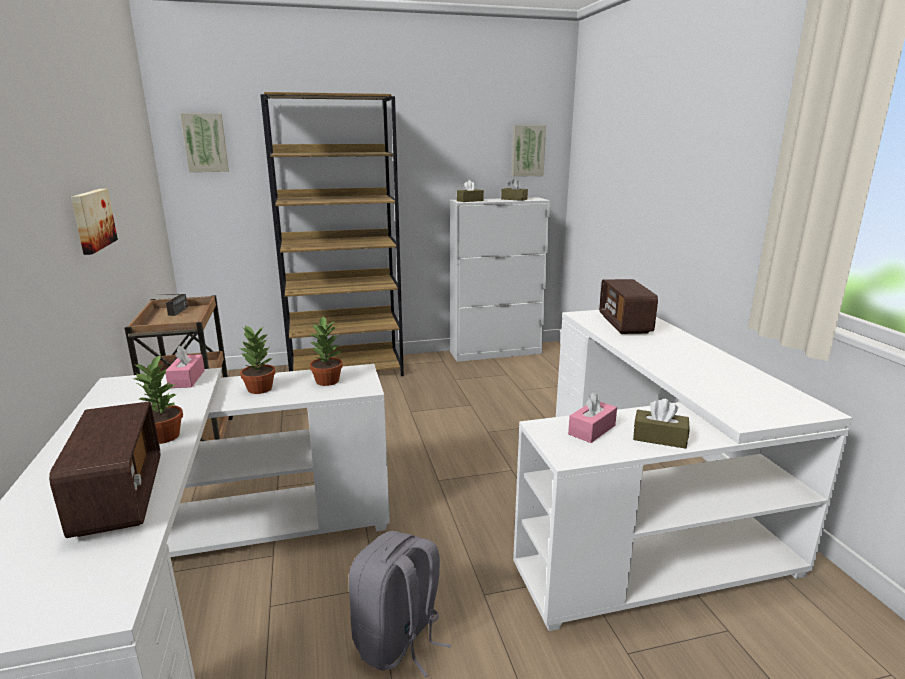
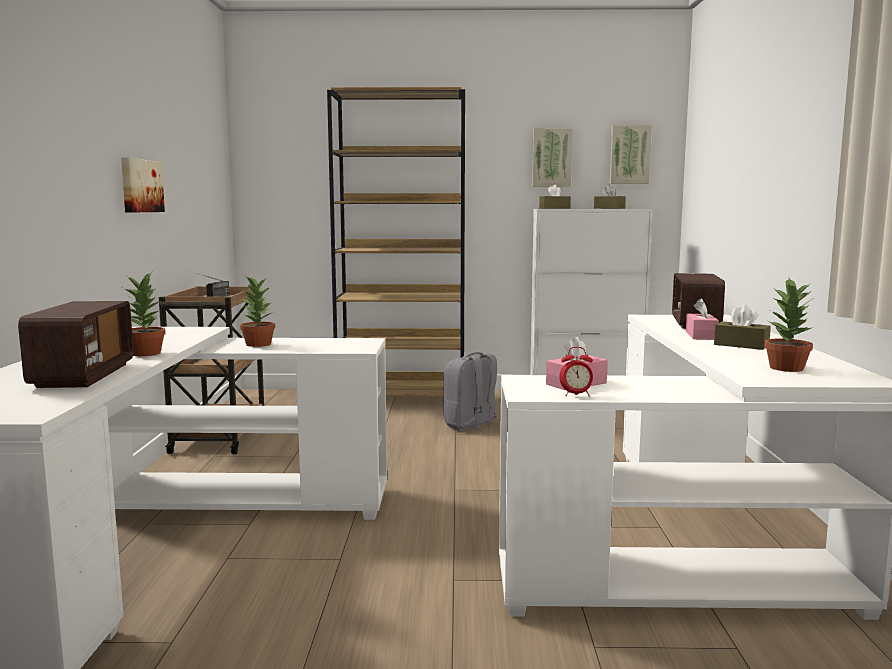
camera: 15 degrees right, 10 degrees down
(187, 379) = (193, 330): pink tissue box -> pink tissue box (701, 335)
(205, 143) = (278, 145): picture -> picture (551, 157)
(328, 381) = (328, 344): potted plant -> potted plant (787, 368)
(399, 641) = (341, 600): grey backpack -> grey backpack (471, 425)
(605, 451) = (576, 395): none -> alarm clock
(659, 438) = (650, 392): brown tissue box -> brown tissue box (741, 345)

